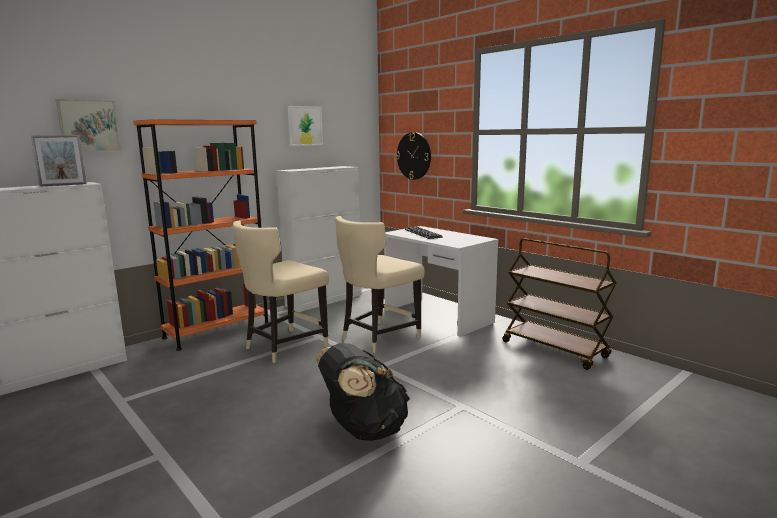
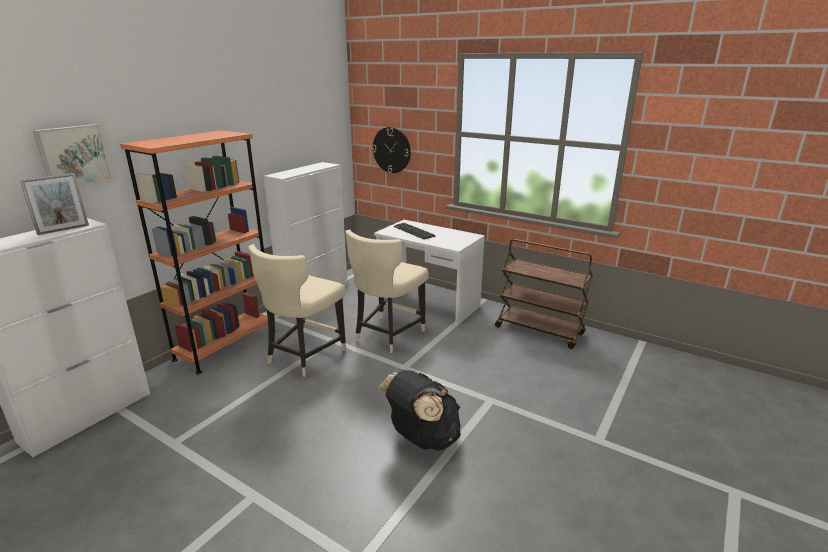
camera: 15 degrees left, 10 degrees up
(305, 126) = (285, 125): picture -> none

